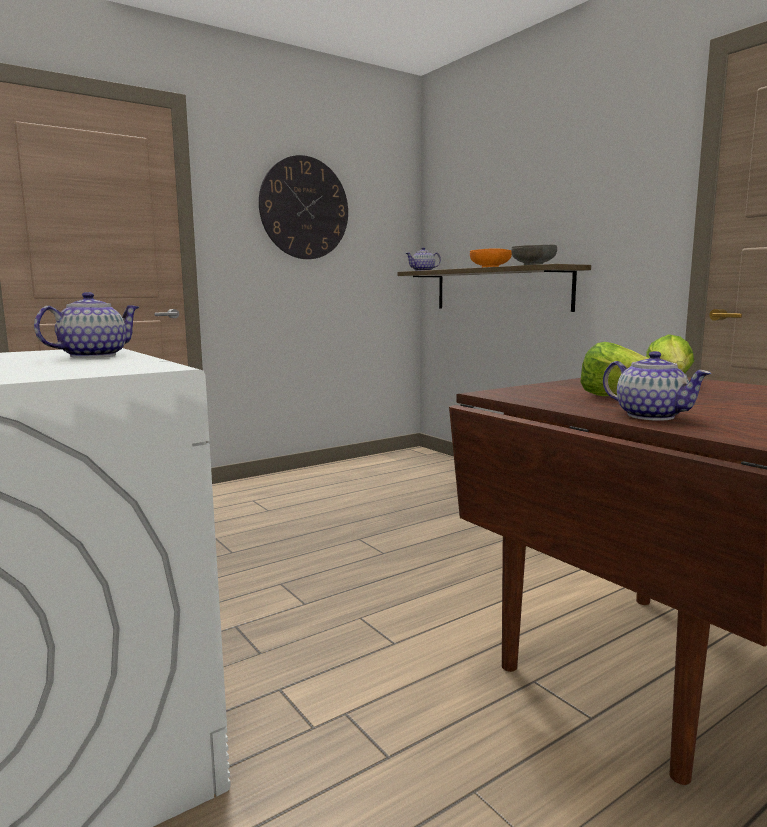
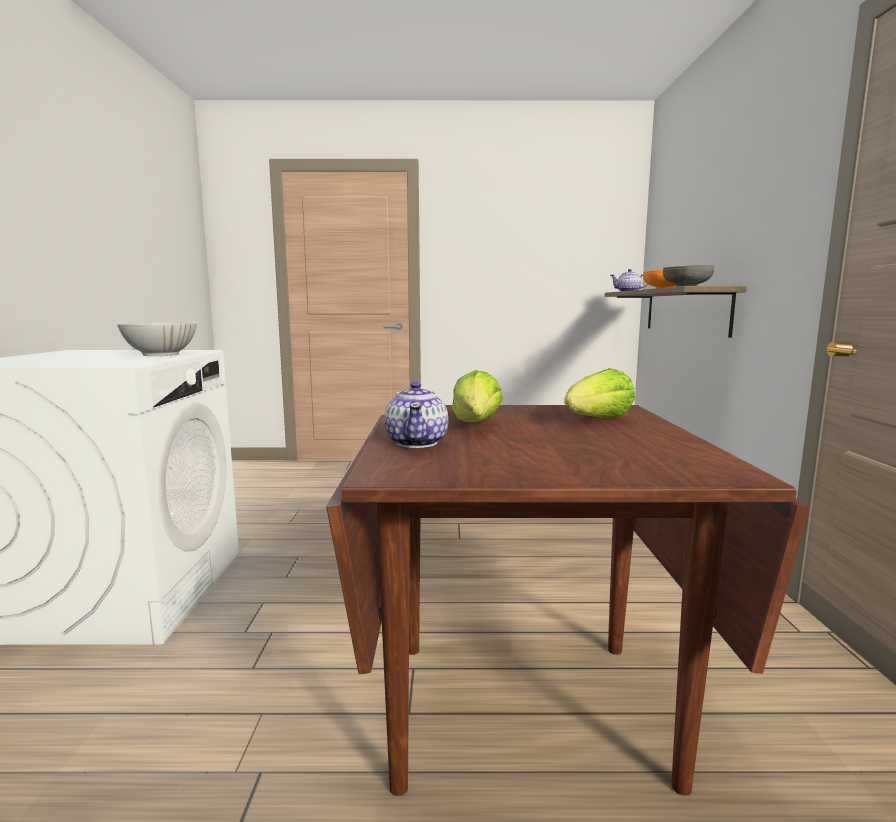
camera: 35 degrees right, 0 degrees up
(92, 355) = (160, 355): teapot -> white bowl
(304, 208) = (517, 239): wall clock -> none

